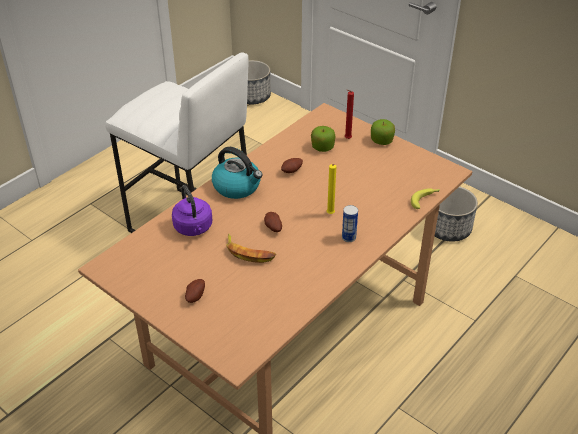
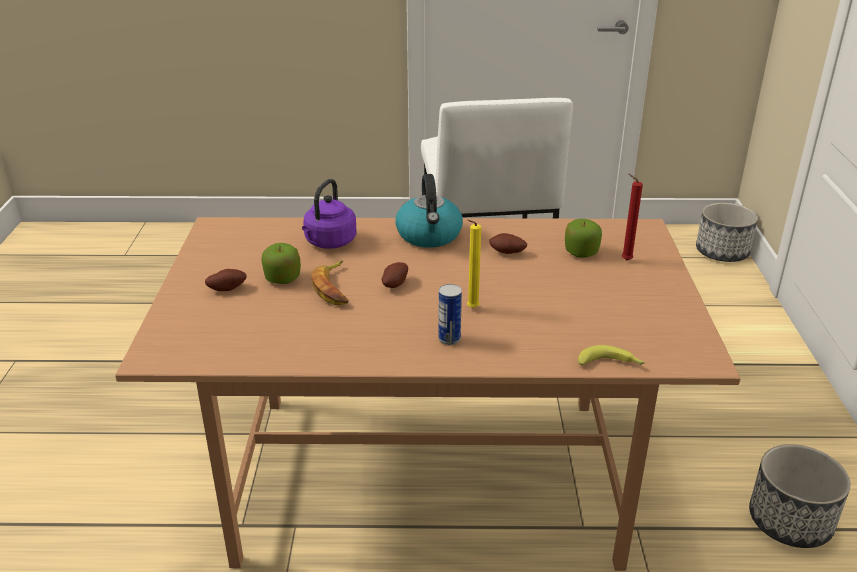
camera: 50 degrees right, 10 degrees down
(381, 141) = (666, 283): apple -> apple (282, 278)

